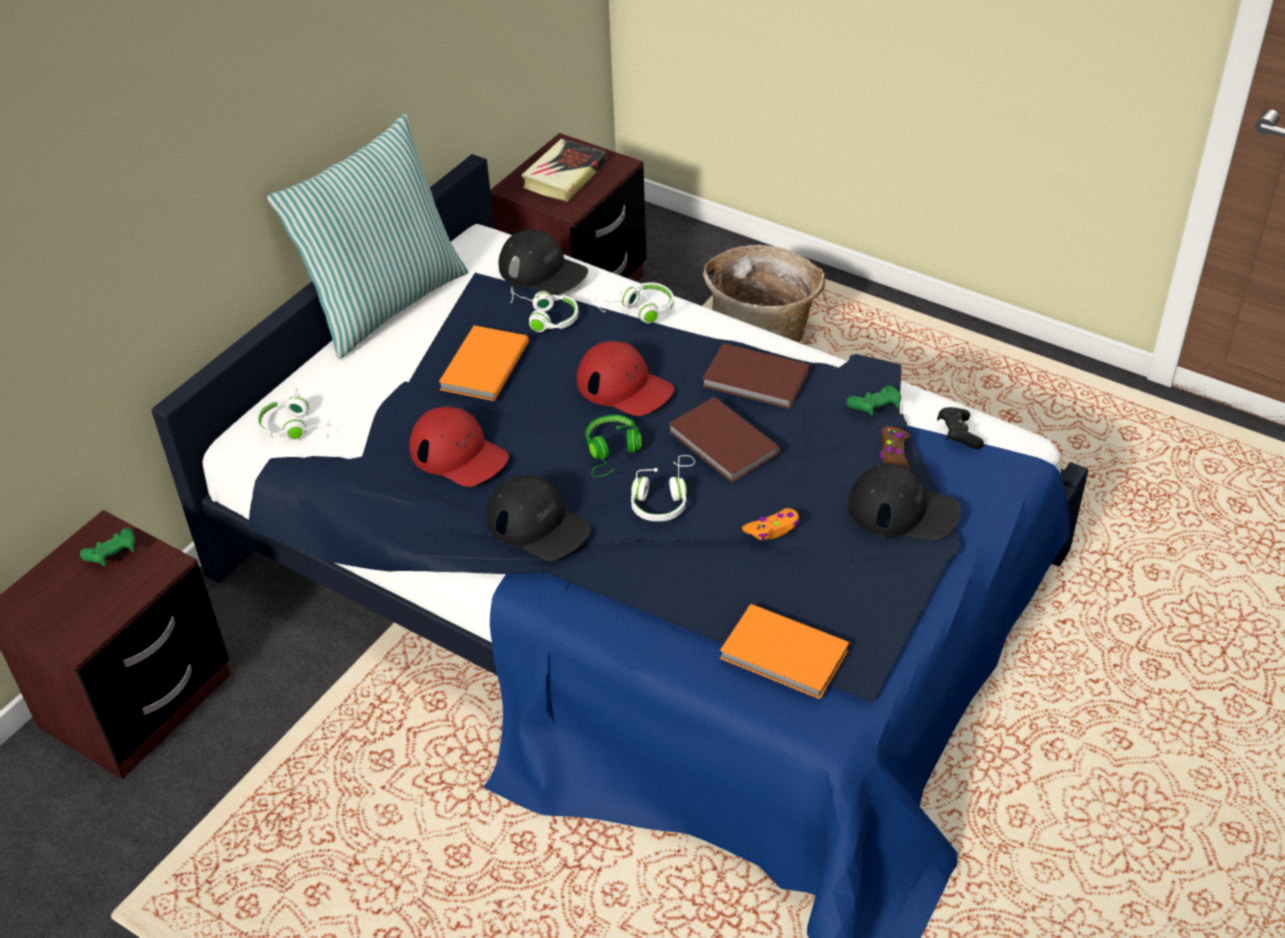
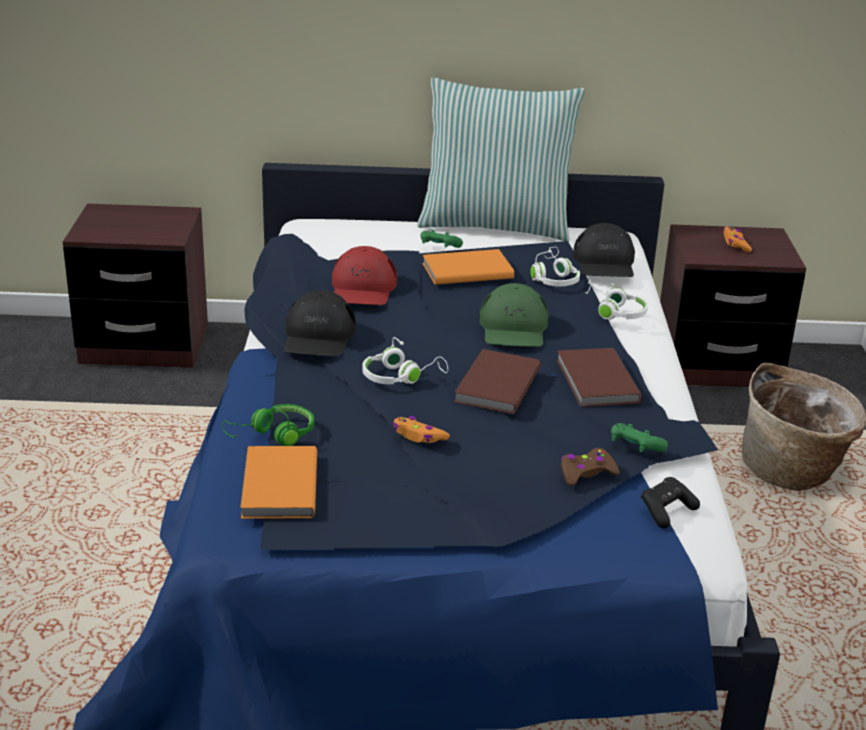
camera: 55 degrees right, 15 degrees down
(113, 555) = (164, 222): green game controller -> green game controller (439, 248)
(295, 428) = (334, 235): white headphones -> none
(564, 175) = (735, 244): book -> orange game controller
(612, 452) = (433, 344): green headphones -> green headphones (273, 435)
(625, 387) = (513, 328): red cap -> green cap
(903, 511) = (516, 499): black cap -> none

